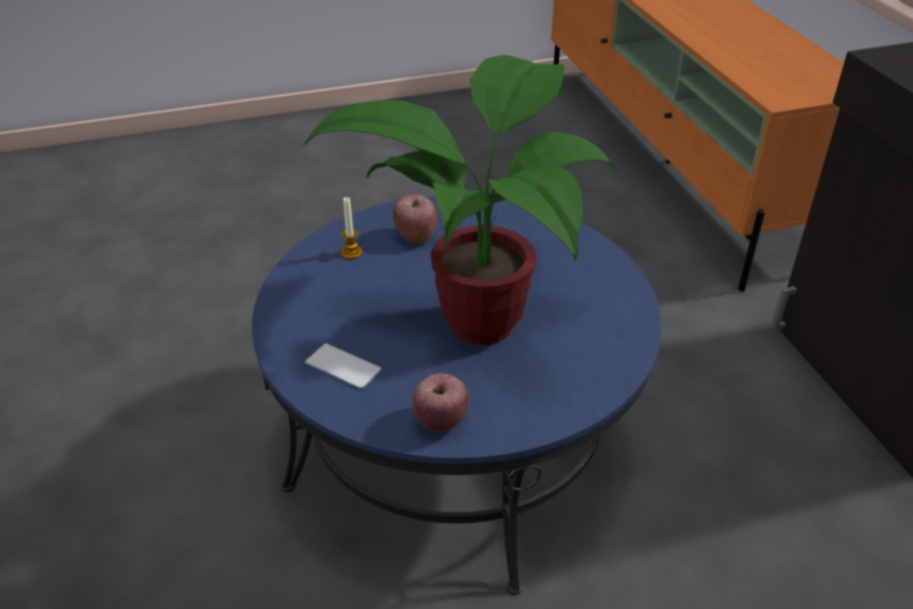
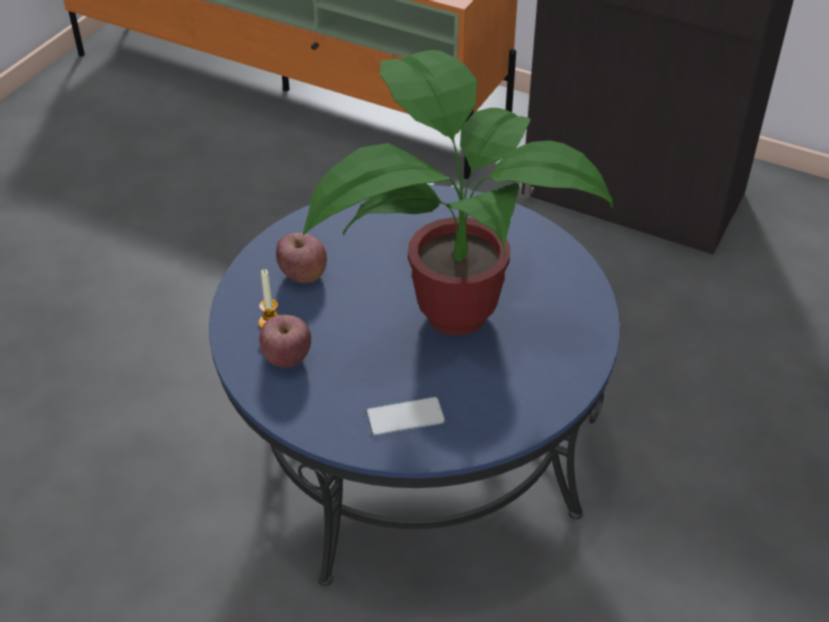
camera: 45 degrees left, 5 degrees up
(441, 421) = (530, 404): apple -> apple (287, 358)

